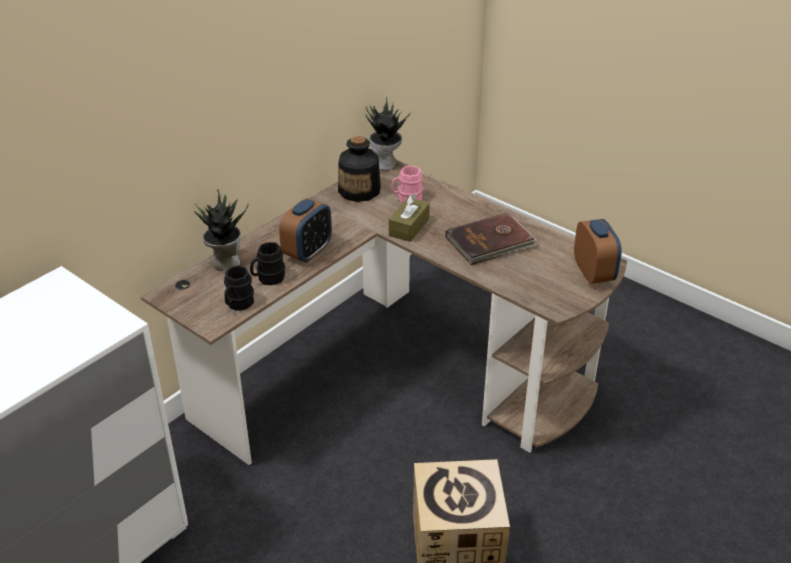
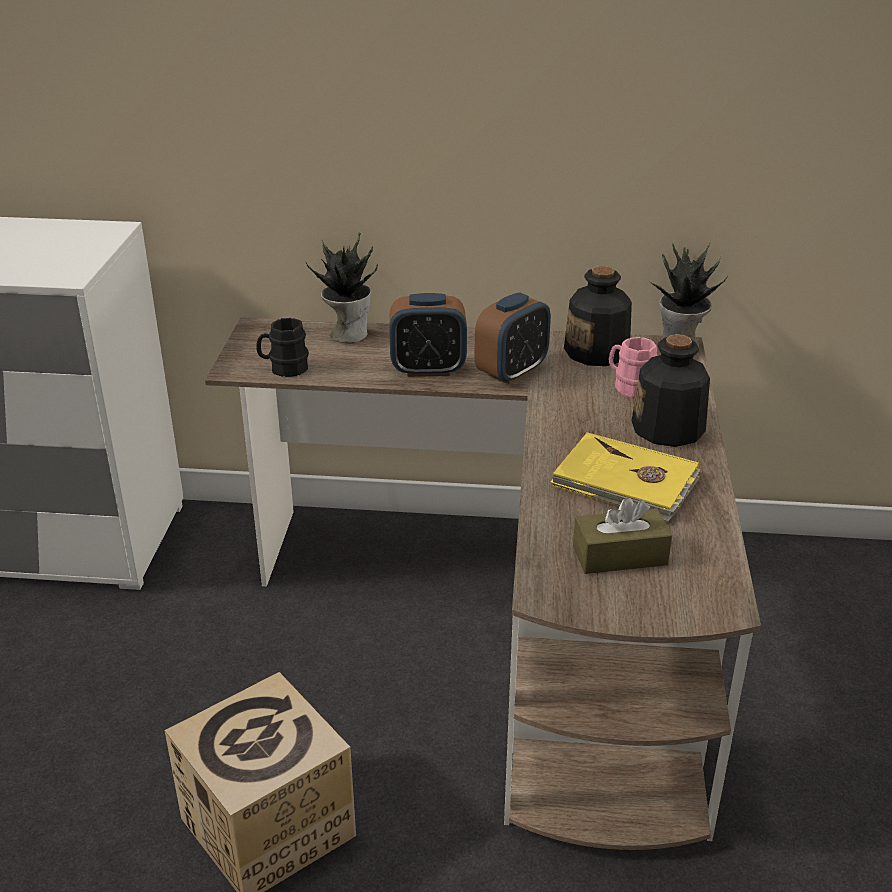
camera: 55 degrees right, 5 degrees down
(268, 278) = (349, 367): black mug -> none
(409, 227) = (570, 411): brown tissue box -> brown tissue box (620, 556)
(458, 207) = (668, 429): none -> bottle
(491, 242) = (625, 483): brown book -> yellow book
(593, 273) = (677, 601): alarm clock -> alarm clock (512, 372)

